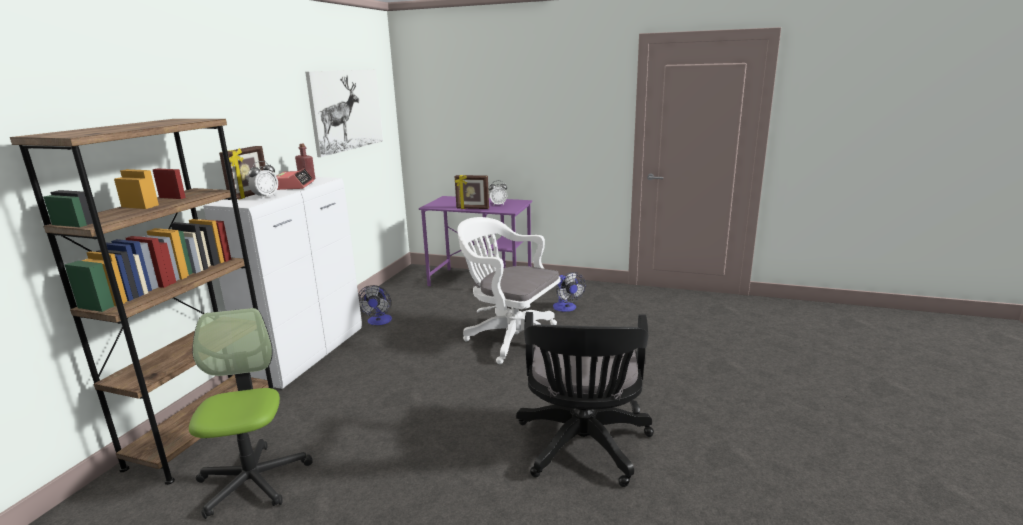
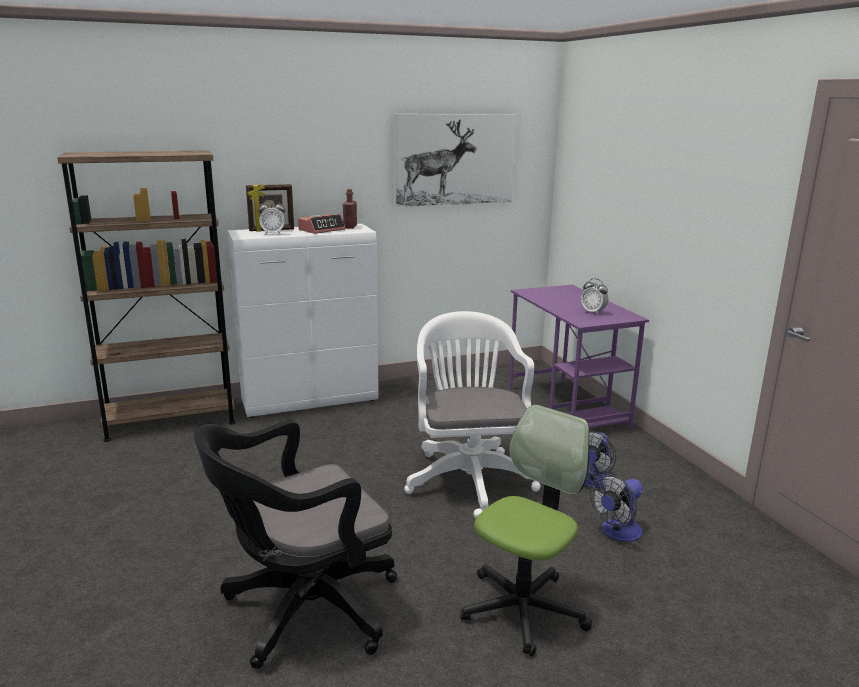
camera: 50 degrees right, 0 degrees up
(253, 480) = (127, 467): office chair -> office chair (523, 609)
(379, 322) = (403, 401): fan -> fan (617, 533)
(472, 208) = (555, 307): picture frame -> none

